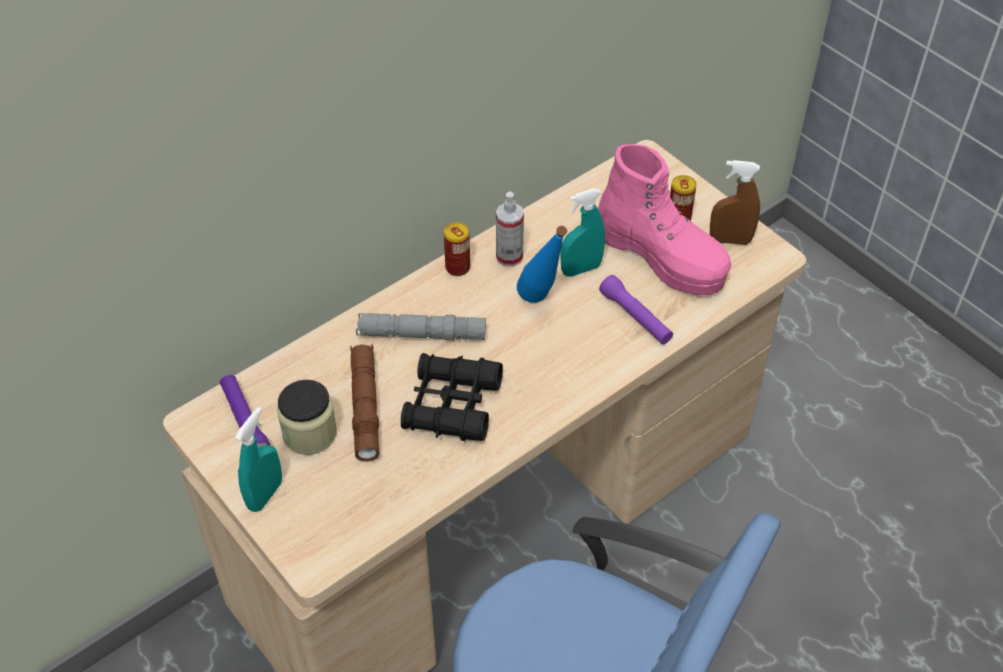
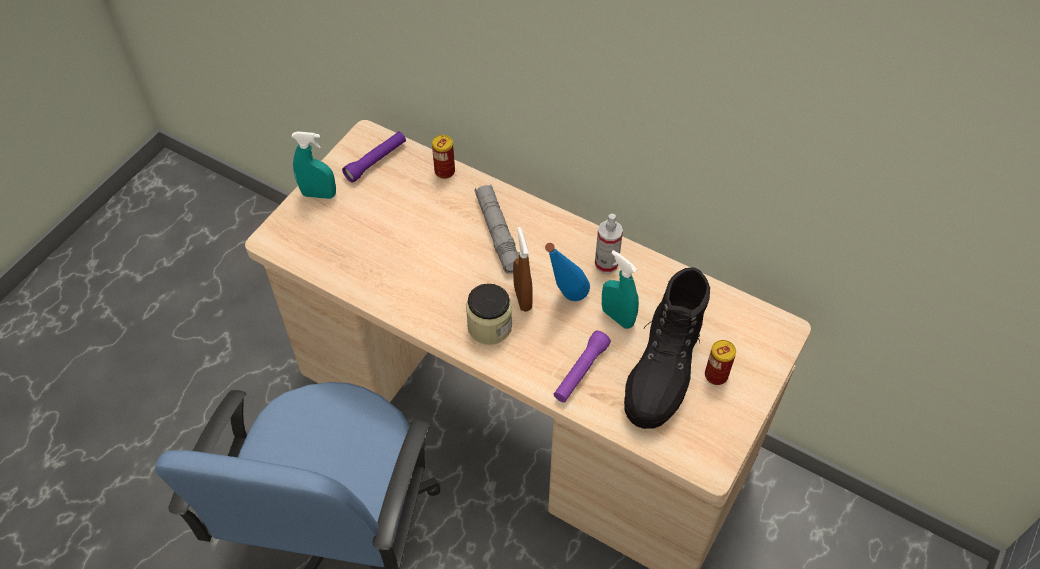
camera: 70 degrees right, 5 degrees up
(309, 433) = (379, 199): jar -> jar (489, 326)
(365, 407) = (414, 222): brown flashlight -> none
(452, 405) = (436, 273): black binoculars -> none
(457, 267) = (577, 233): can -> can (444, 171)
(662, 257) = (662, 373): pink boot -> black boot
(730, 240) = (712, 423): brown spray bottle -> brown spray bottle (522, 298)

